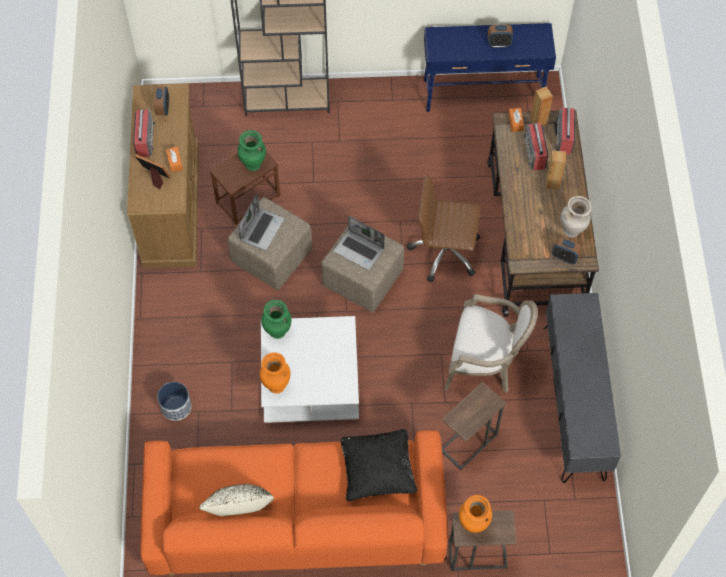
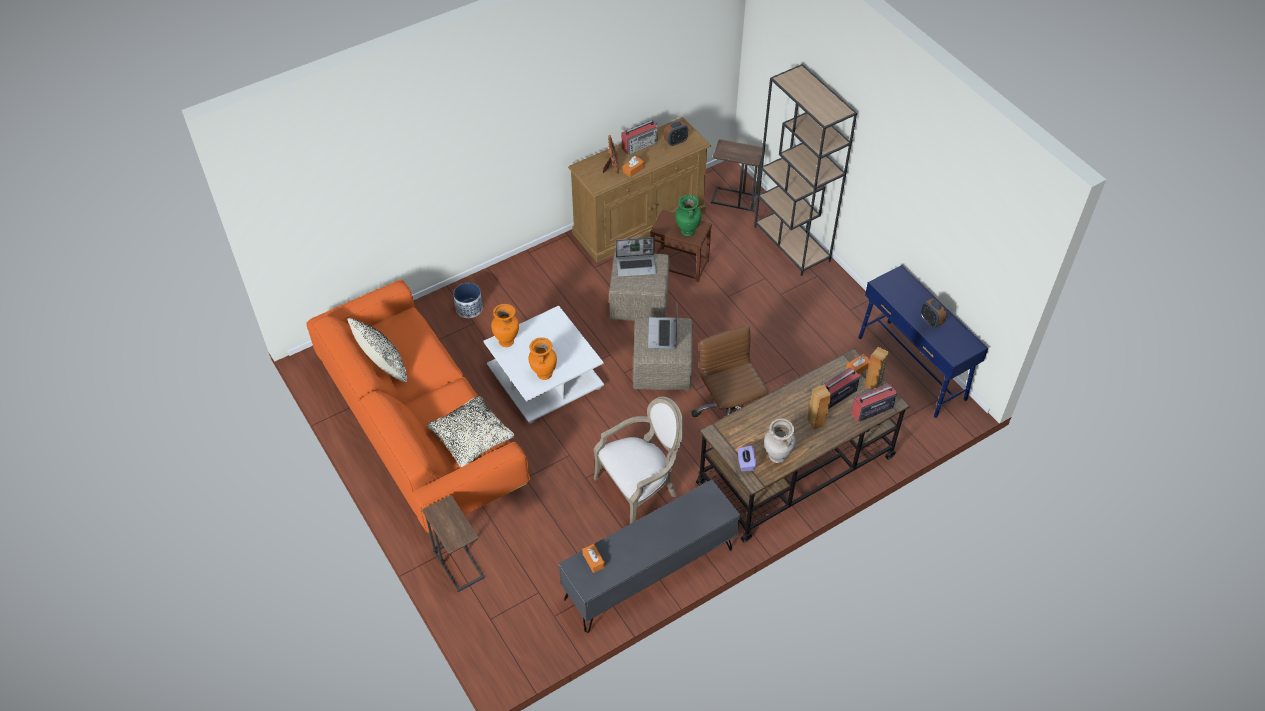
camera: 60 degrees right, 10 degrees down
(277, 332) = (554, 320): green vase -> none
(377, 468) = (471, 436): black pillow -> beige pillow
(468, 442) = (559, 511): brown side table -> brown side table (735, 199)
(472, 525) = (447, 514): orange vase -> orange vase (544, 374)
(484, 364) = (640, 490): armchair -> armchair turned 105 degrees counterclockwise
(564, 257) = (745, 463): alarm clock -> purple tissue box
(583, 428) = (593, 561): none -> orange tissue box

